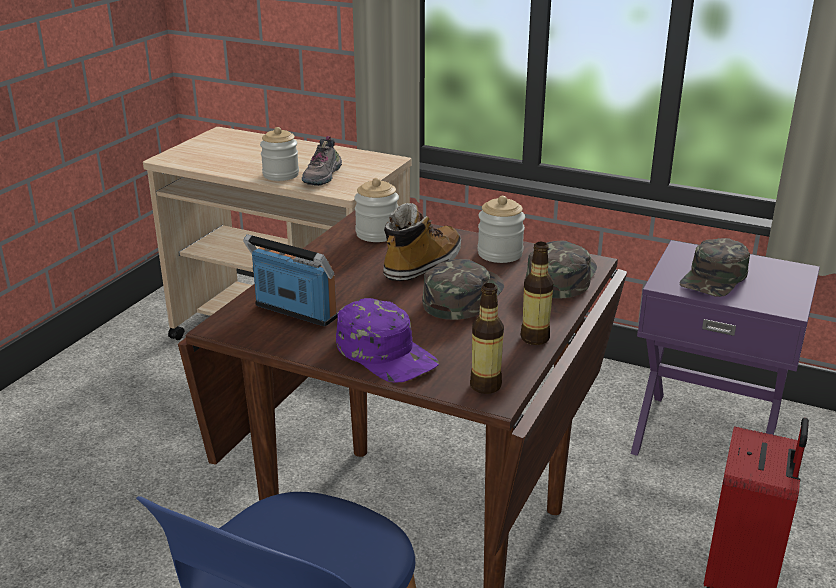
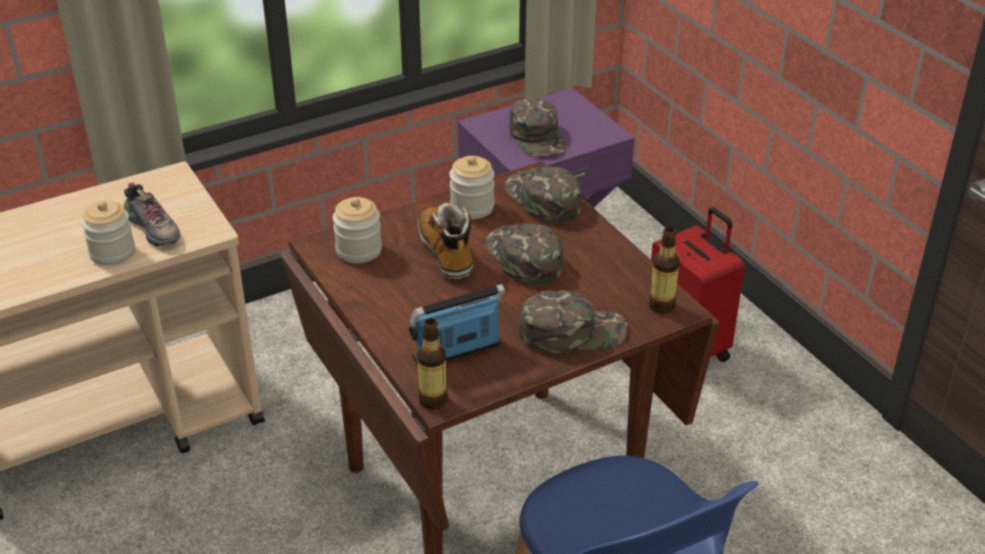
camera: 55 degrees left, 10 degrees up
(386, 353) = (572, 331): purple cap -> green cap
(534, 338) = (619, 255): bottle -> bottle (433, 400)

